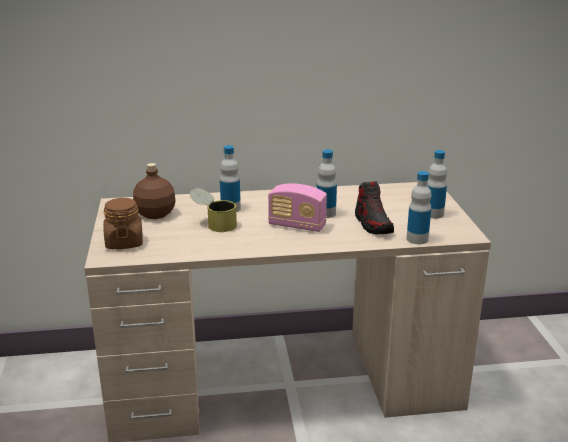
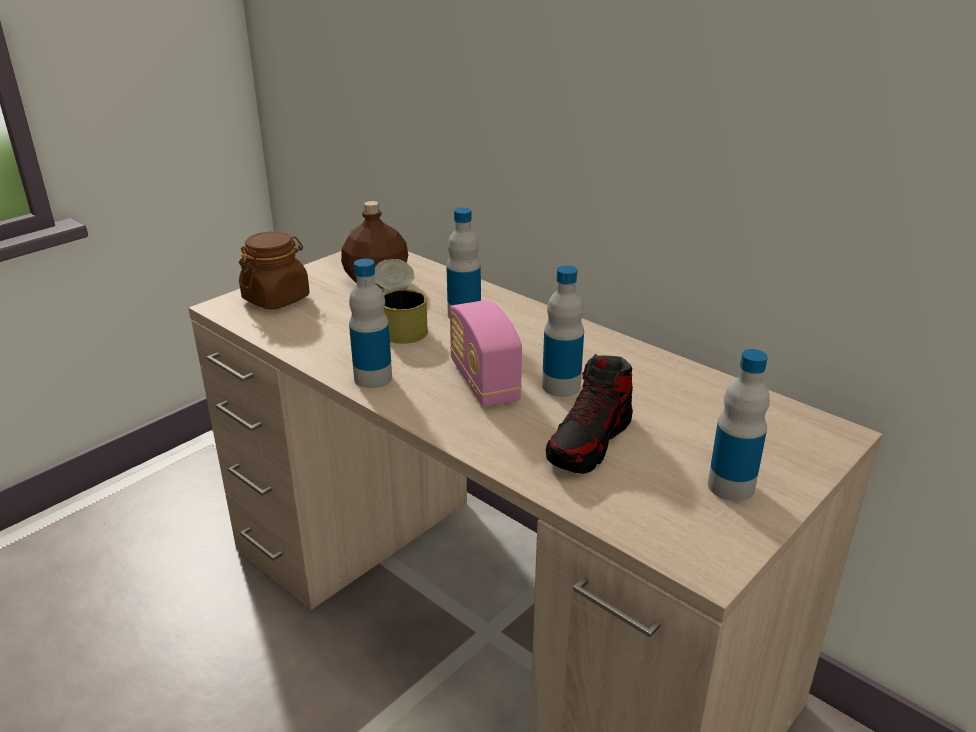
camera: 50 degrees right, 5 degrees up
(417, 239) = (600, 510): bottle -> bottle (373, 378)

